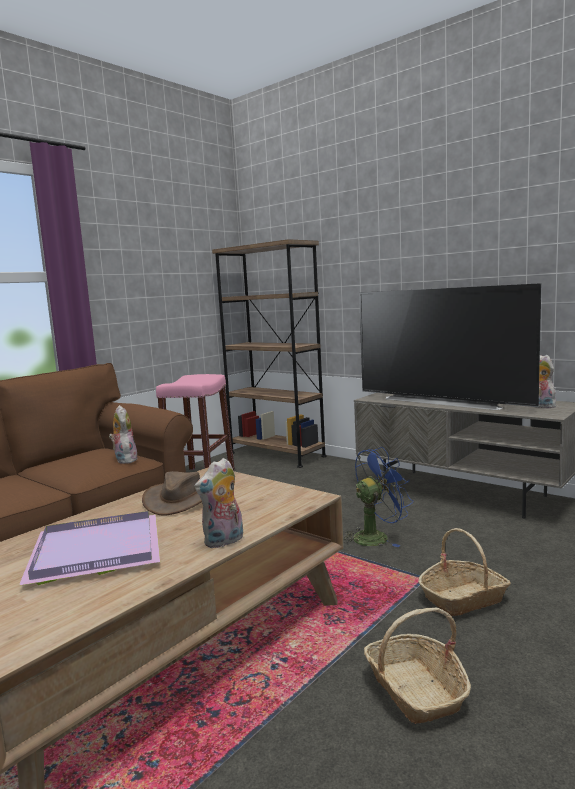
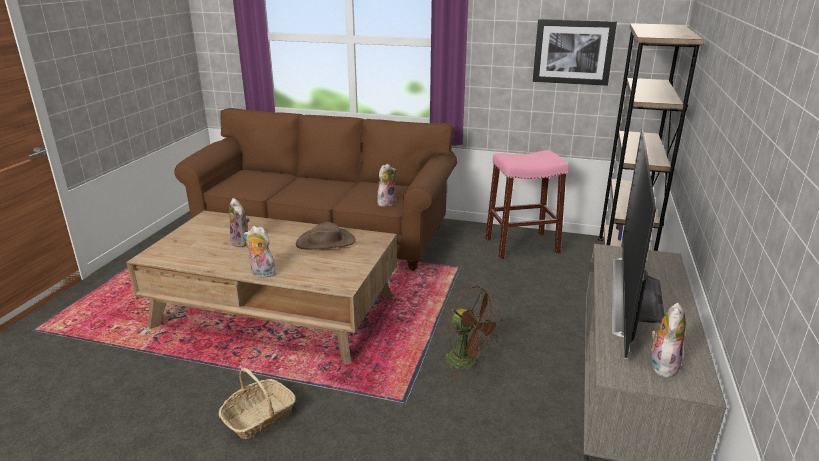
camera: 65 degrees right, 15 degrees up
(94, 552) = (242, 242): purple tray -> plush toy
(174, 278) = (573, 52): none -> picture
(376, 536) = (468, 362): blue fan -> brown fan
(463, 598) = (381, 428): basket -> none

